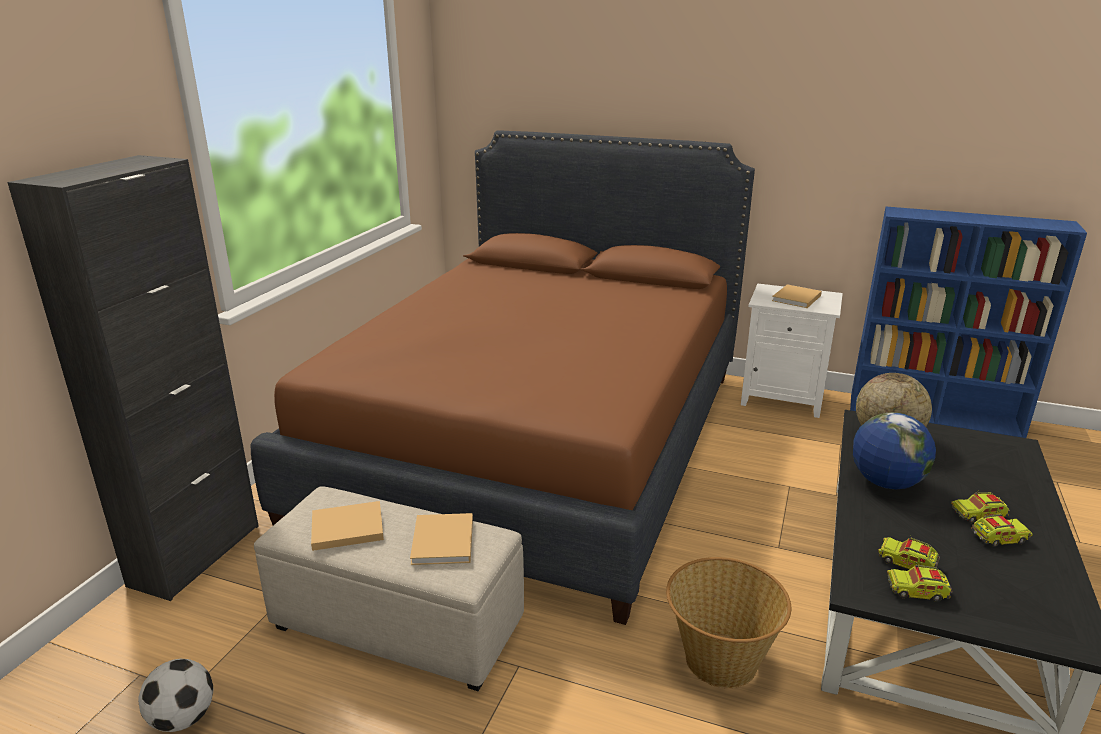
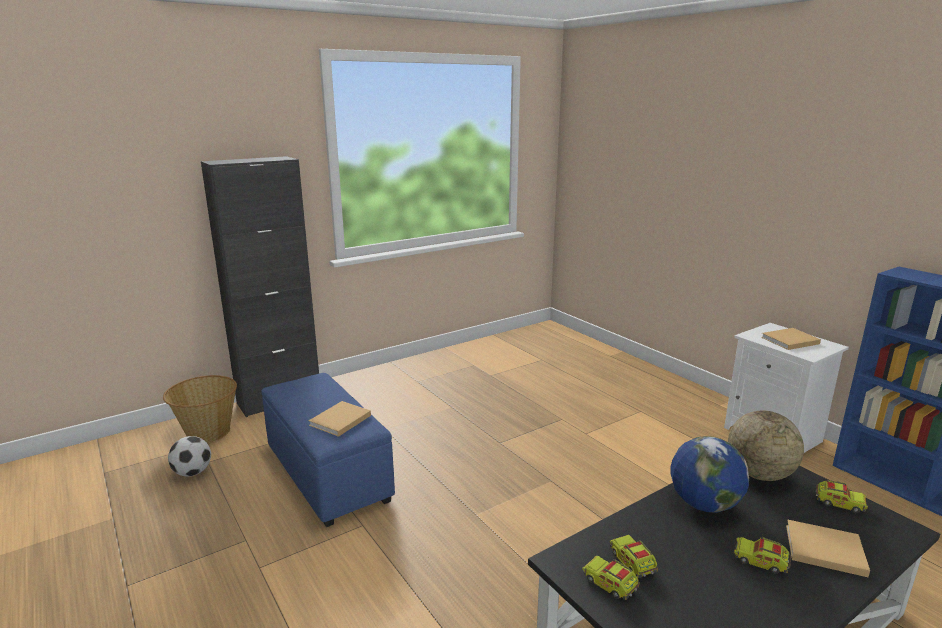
camera: 35 degrees right, 5 degrees down
(345, 528) = (304, 396): beige book -> beige book (822, 549)
(399, 625) = (328, 474): beige ottoman -> blue ottoman
(539, 442) = (529, 403): brown bed -> none
(720, 661) = (486, 585): basket -> basket (207, 432)
(999, 538) = (753, 585): toy truck -> toy truck (839, 503)

